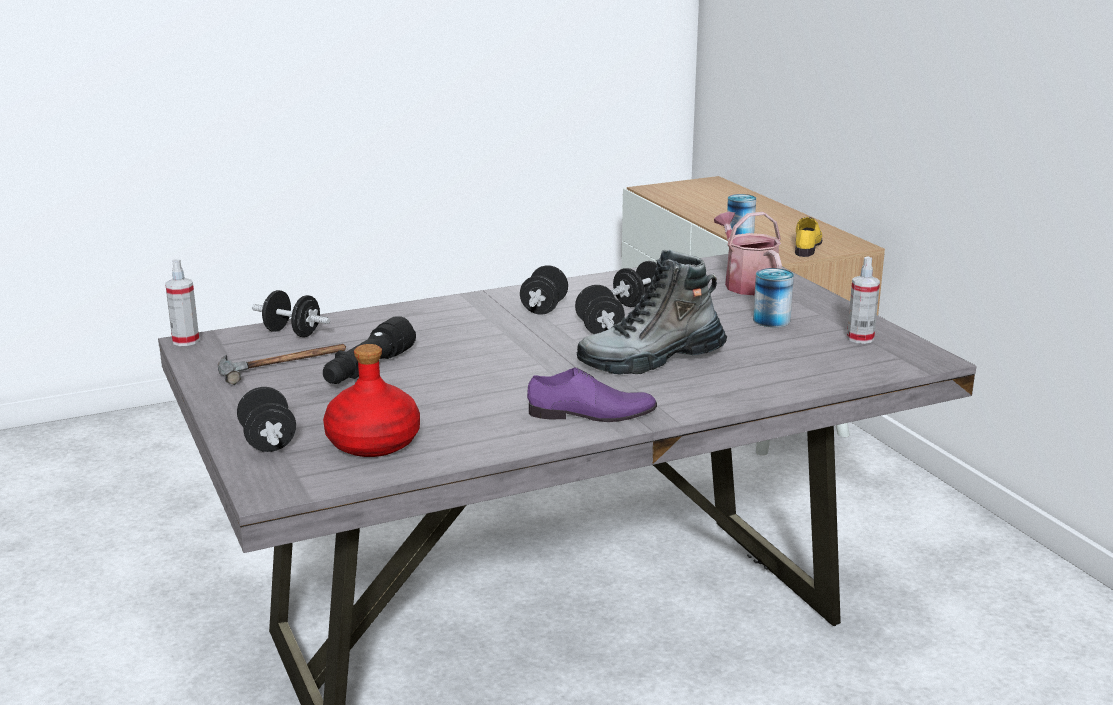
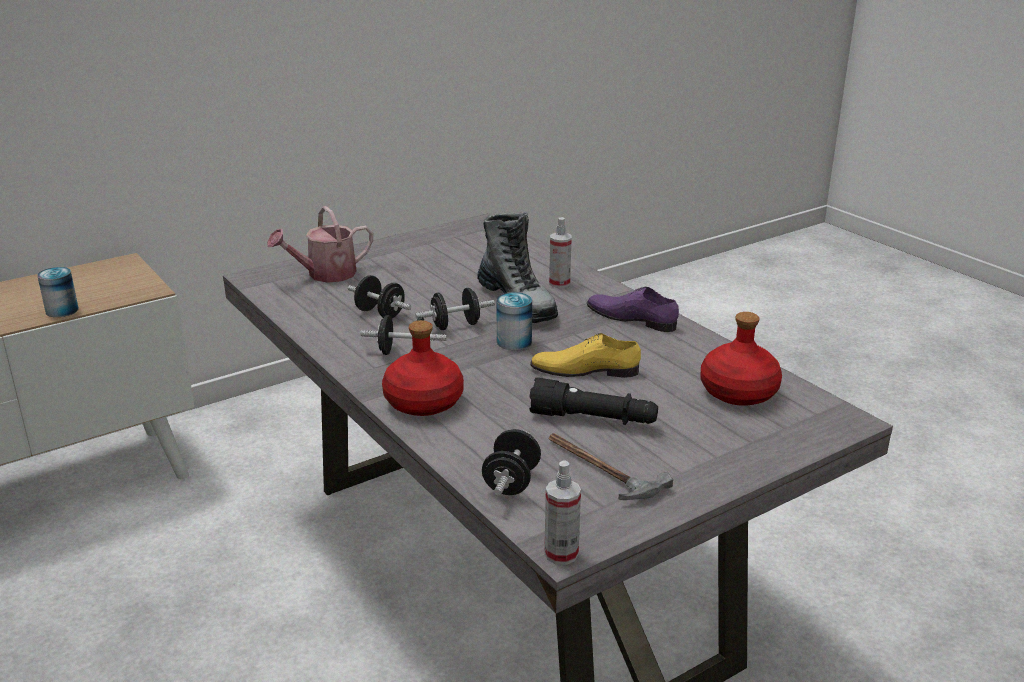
camera: 100 degrees left, 5 degrees up
(268, 442) = (771, 439): black dumbbell -> none
(443, 312) = (424, 402): none -> red bottle
(592, 413) = (632, 317): purple shoe -> purple shoe turned 45 degrees counterclockwise
(771, 320) = (417, 265): can -> can (514, 342)
(807, 244) = (113, 281): yellow shoe -> yellow shoe (585, 369)
(860, 338) = (449, 239): spray bottle -> spray bottle (559, 283)

